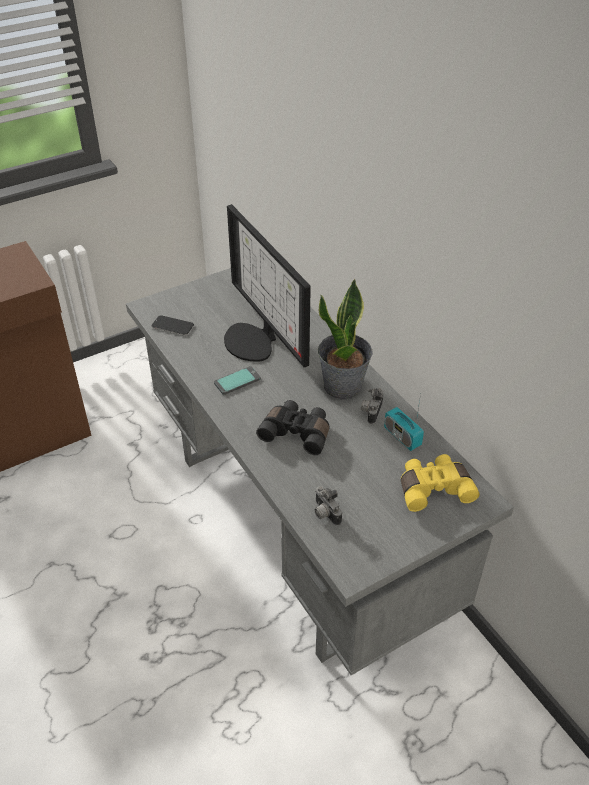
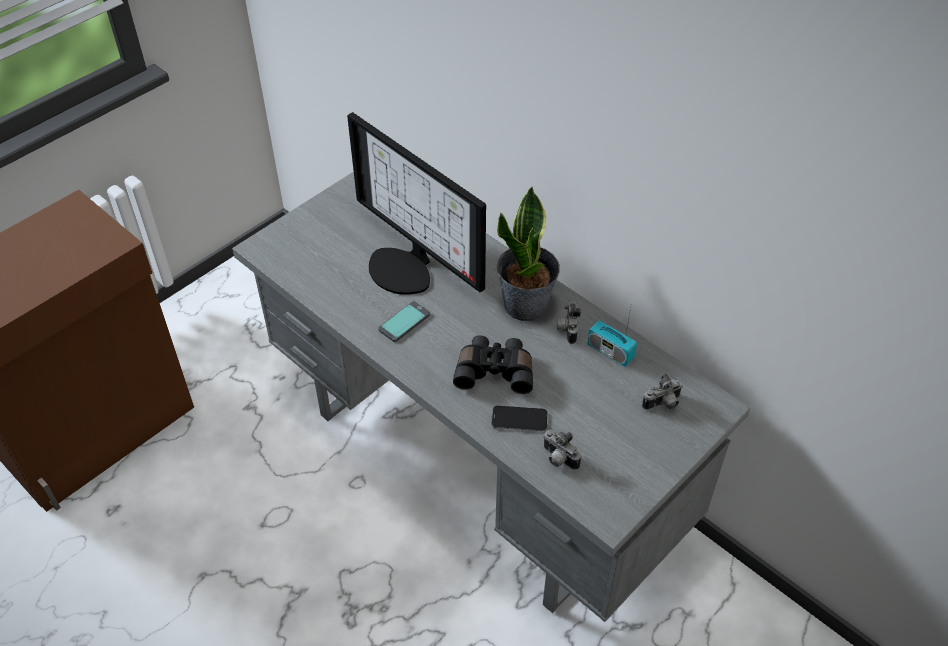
camera: 15 degrees left, 5 degrees up
(172, 326) = (302, 267): phone -> phone (519, 419)
(433, 488) = (663, 404): yellow binoculars -> camera

